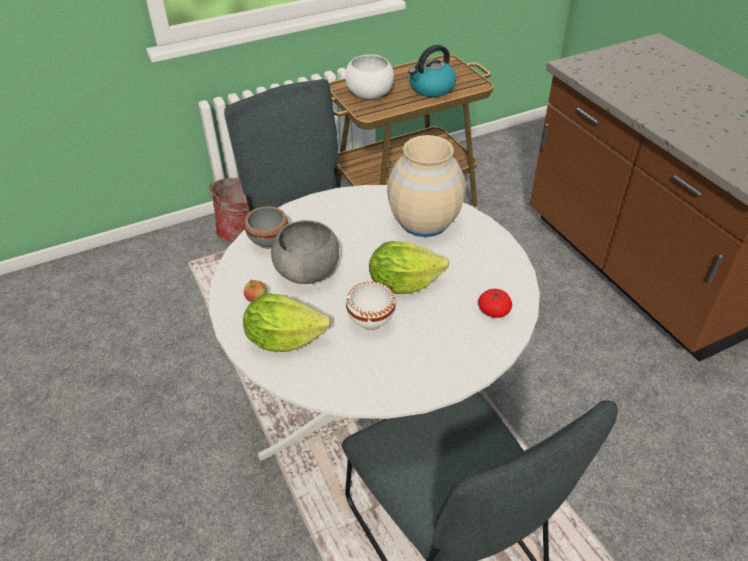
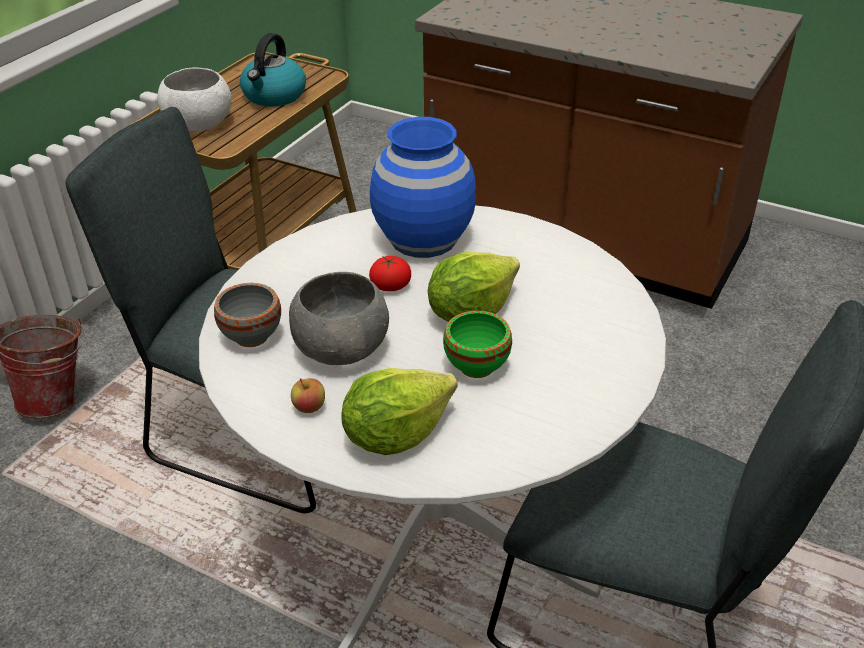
camera: 35 degrees left, 5 degrees down
(371, 322) = (478, 368): white bowl -> green bowl
(424, 221) = (424, 238): beige vase -> blue vase
(494, 311) = (595, 297): tomato -> tomato (390, 285)

